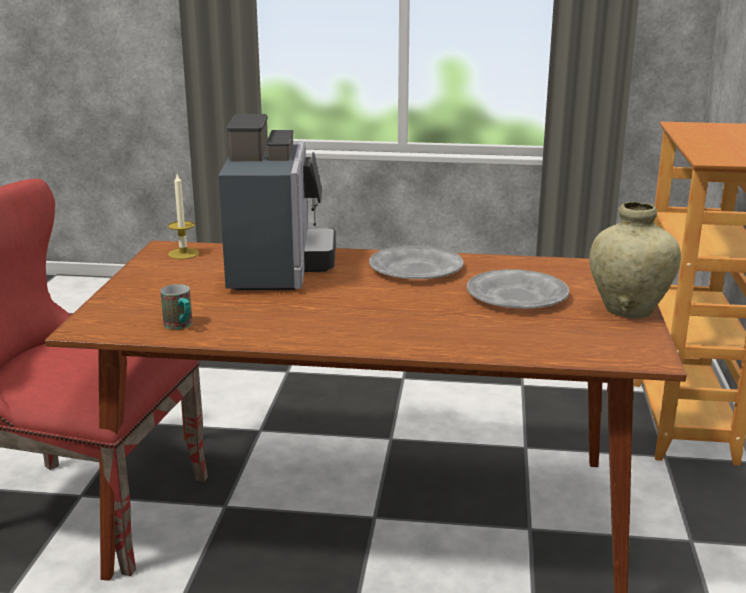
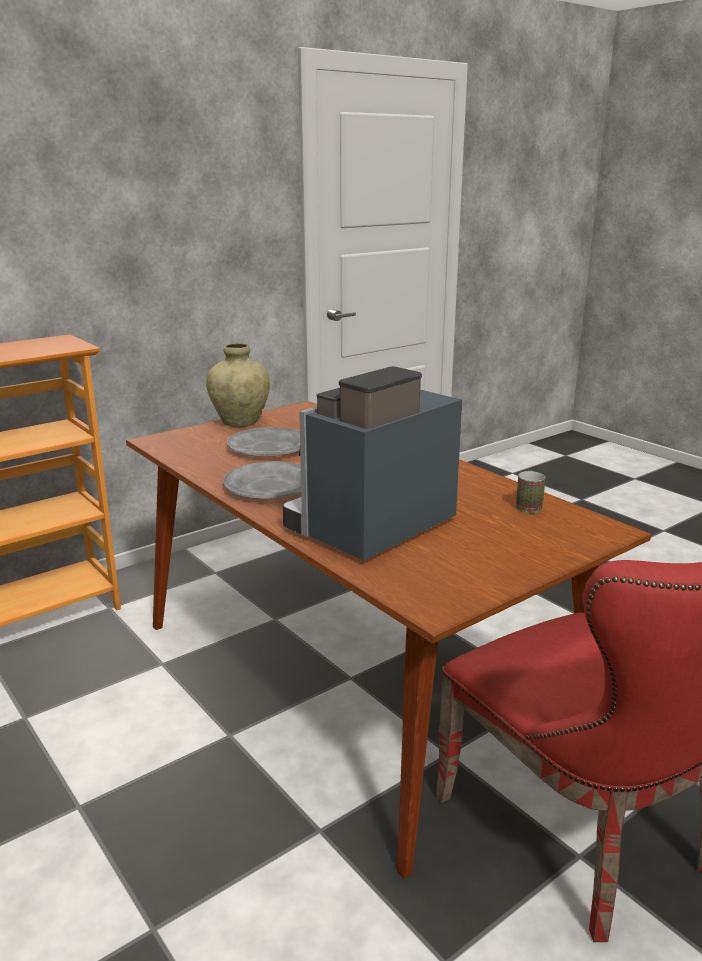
camera: 135 degrees left, 0 degrees up
(183, 254) = (428, 587): candle -> none

